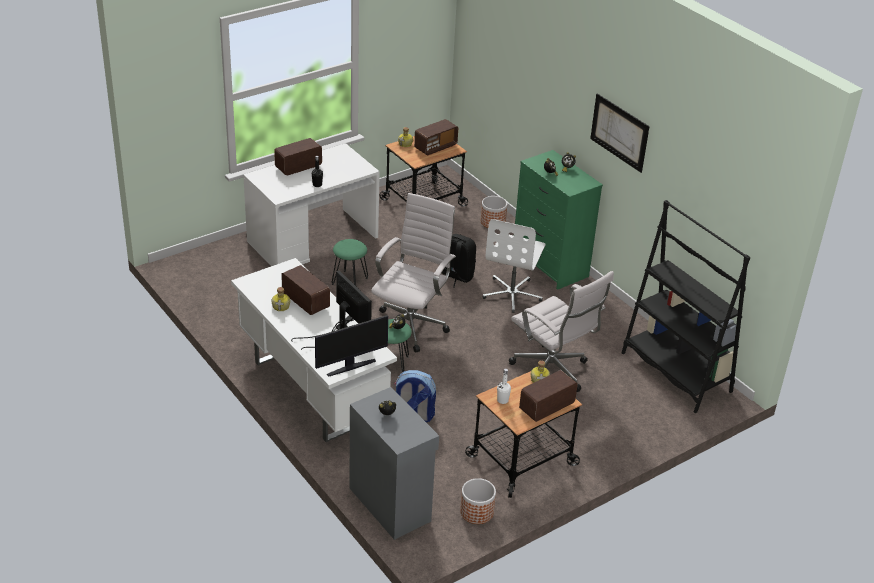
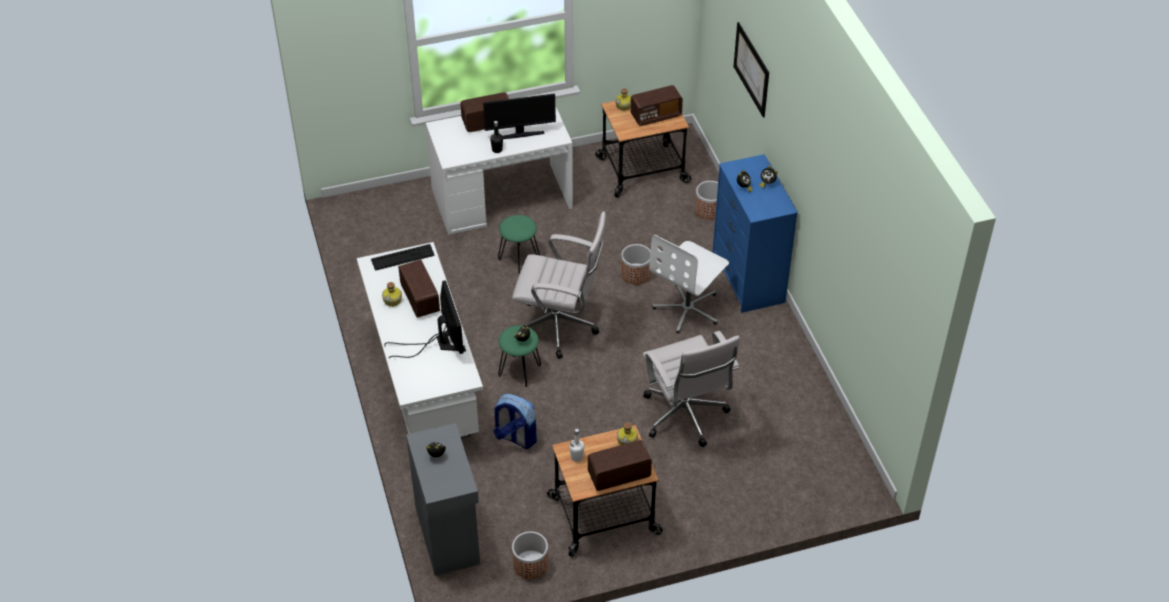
camera: 20 degrees right, 10 degrees up
(274, 273) = (402, 257): none -> keyboard
(350, 366) = (431, 388): monitor -> monitor (520, 134)
(411, 325) = (560, 327): white office chair -> white office chair turned 60 degrees clockwise
(455, 276) = (635, 274): black backpack -> planter
(549, 265) = (747, 278): green dresser -> blue dresser
(619, 132) = (812, 164): picture -> picture (751, 69)
(676, 372) = (824, 446): black bookcase -> none

